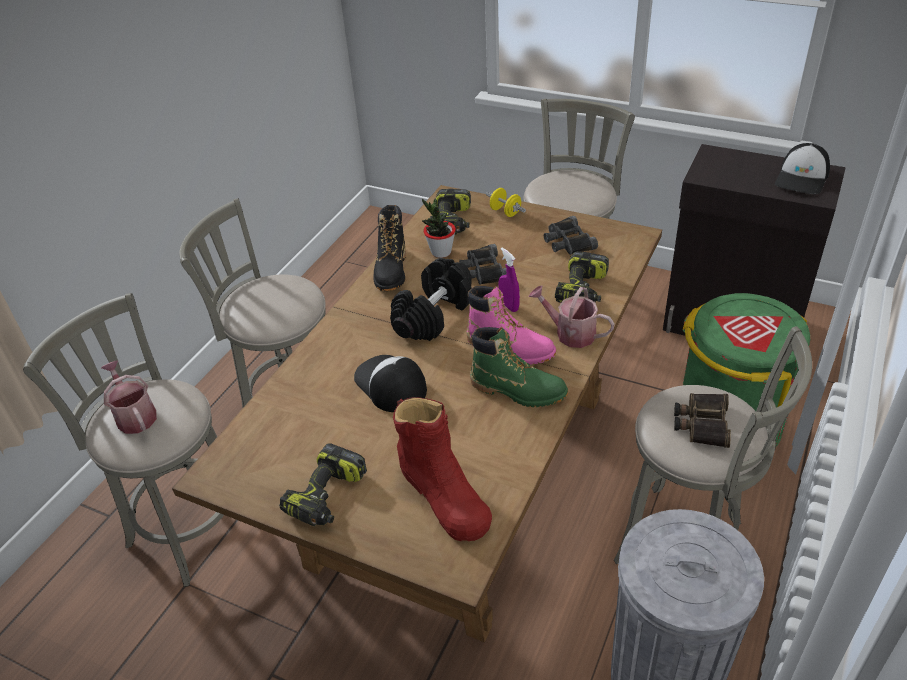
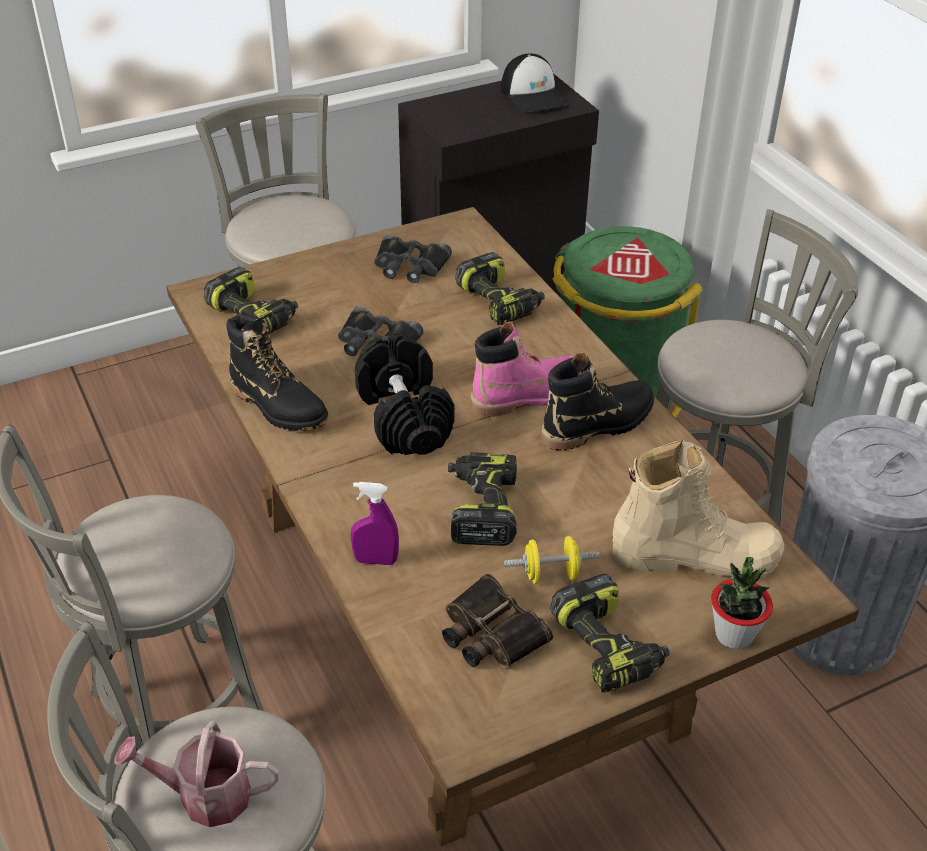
camera: 55 degrees left, 0 degrees up
(390, 384) = (481, 508): cap -> power drill
(441, 252) = (298, 353): potted plant -> potted plant (733, 635)
(444, 496) = (695, 555): red boot -> beige boot
(505, 212) = (295, 273): yellow dumbbell -> yellow dumbbell (551, 575)
(509, 306) = (460, 359): purple spray bottle -> purple spray bottle (375, 560)
(518, 390) = (598, 424): green boot -> black boot
(570, 333) = (554, 346): watering can -> none
(701, 423) = (734, 356): binoculars -> binoculars (490, 633)

